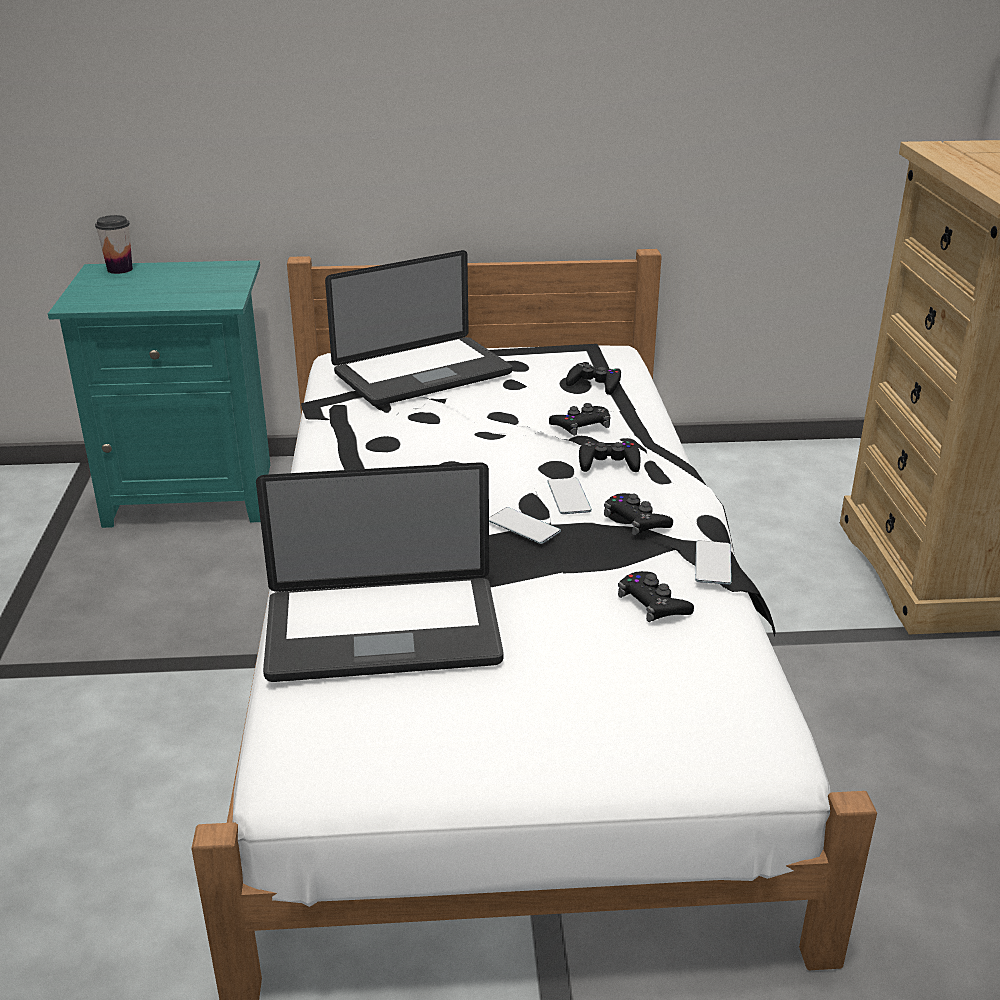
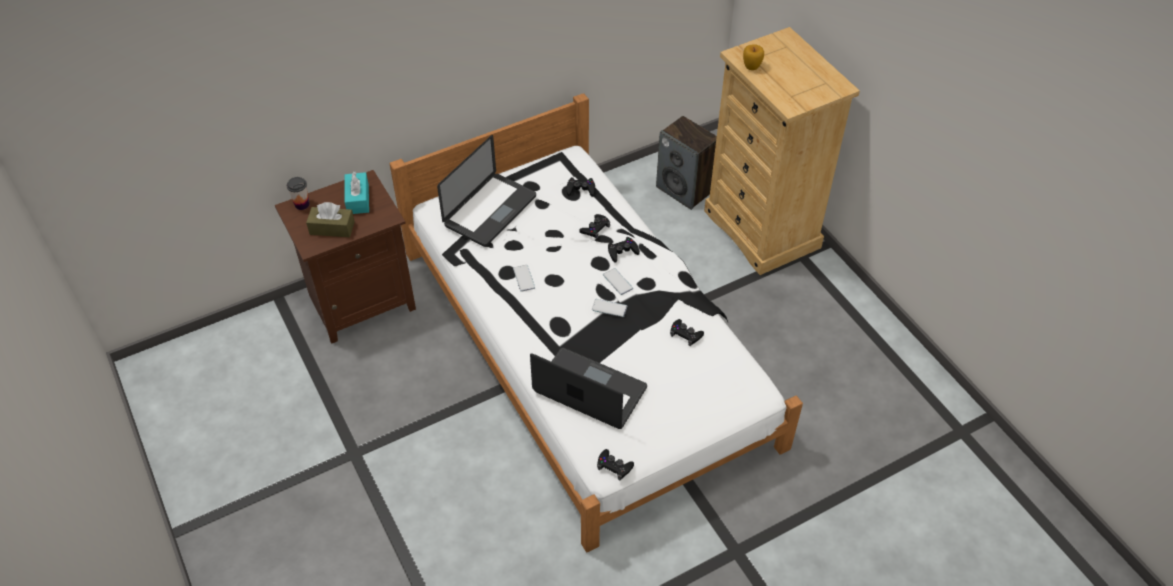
camera: 25 degrees left, 20 degrees up
(129, 295) = (332, 228): none -> brown tissue box
(192, 493) = (360, 301): turquoise nightstand -> brown nightstand
(202, 279) = (358, 199): none -> turquoise tissue box
(383, 632) = (590, 390): laptop -> laptop turned 120 degrees counterclockwise
(636, 520) = (654, 287): black game controller -> black game controller (614, 466)
(713, 563) = (698, 303): phone -> phone (524, 278)
(817, 491) = (685, 190): none -> speaker
(955, 157) = (751, 67): none -> apple

